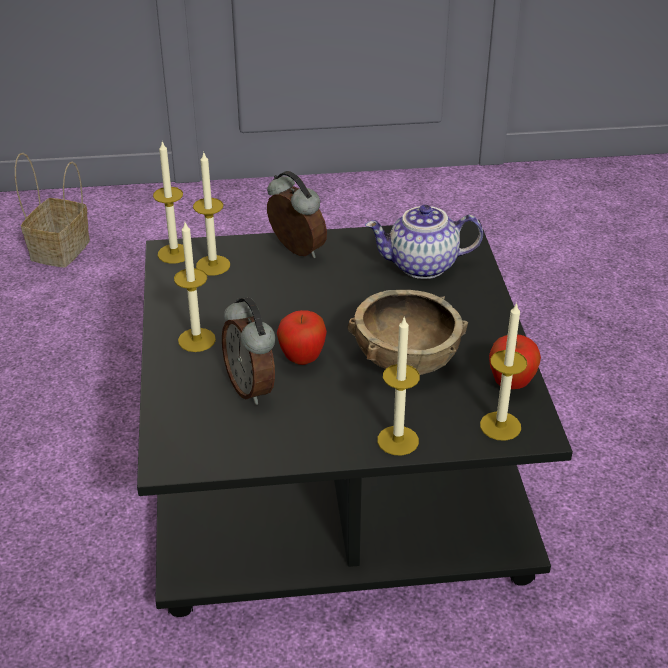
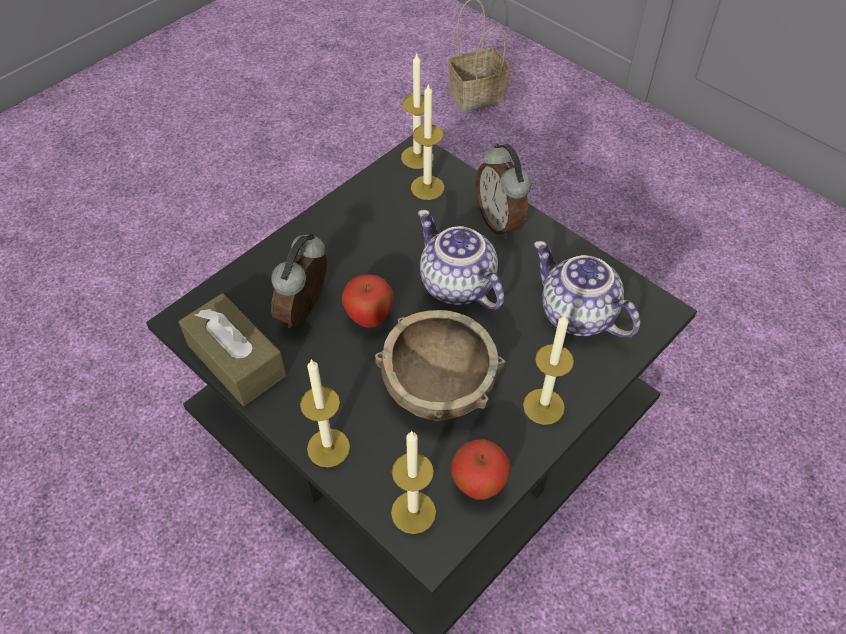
camera: 50 degrees right, 15 degrees up
(196, 340) = (330, 241): candle -> candle (543, 406)
(252, 450) = (236, 360): none -> brown tissue box
(295, 251) = (500, 221): alarm clock -> alarm clock turned 150 degrees clockwise
(326, 303) = (455, 286): none -> teapot

